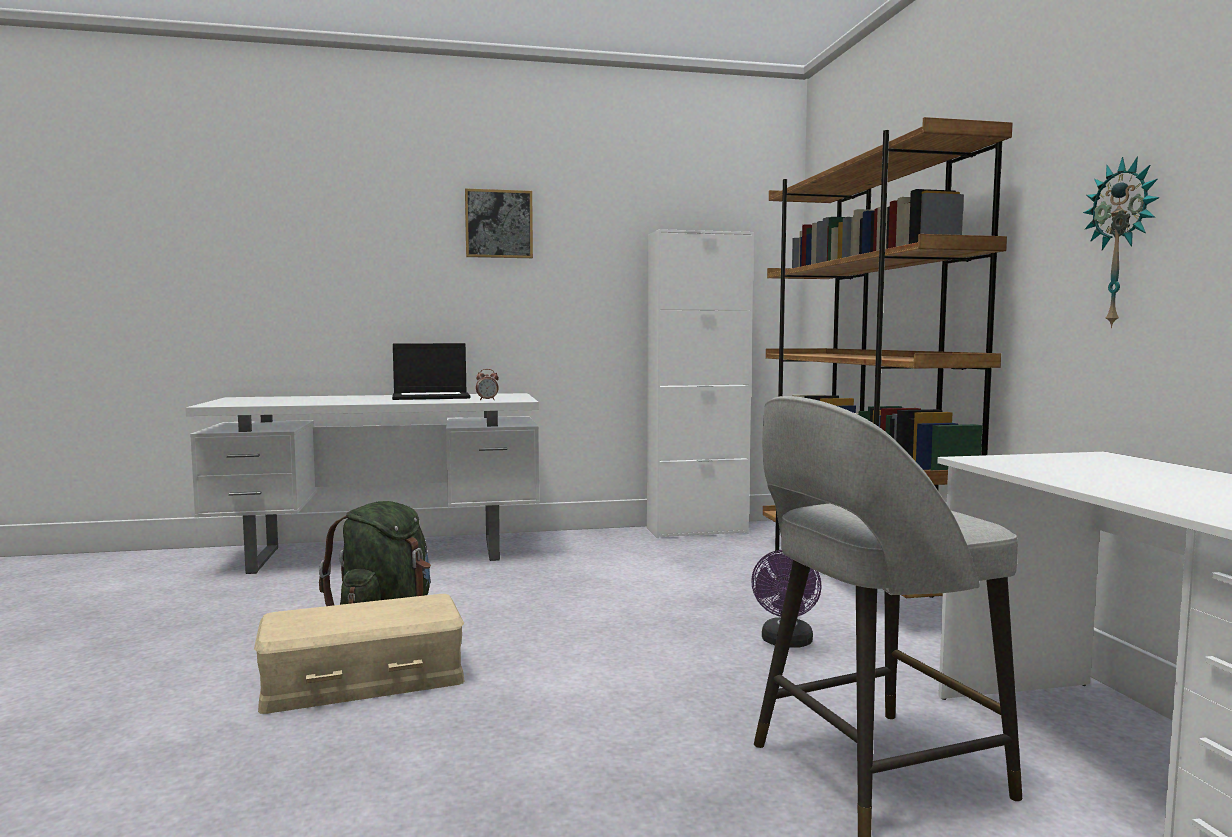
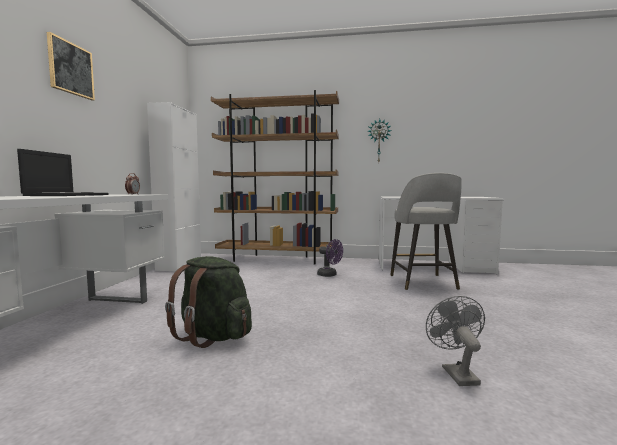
camera: 70 degrees left, 0 degrees up
(252, 812) = (456, 372): none -> grey fan
(363, 678) = (308, 344): beige storage box -> none

